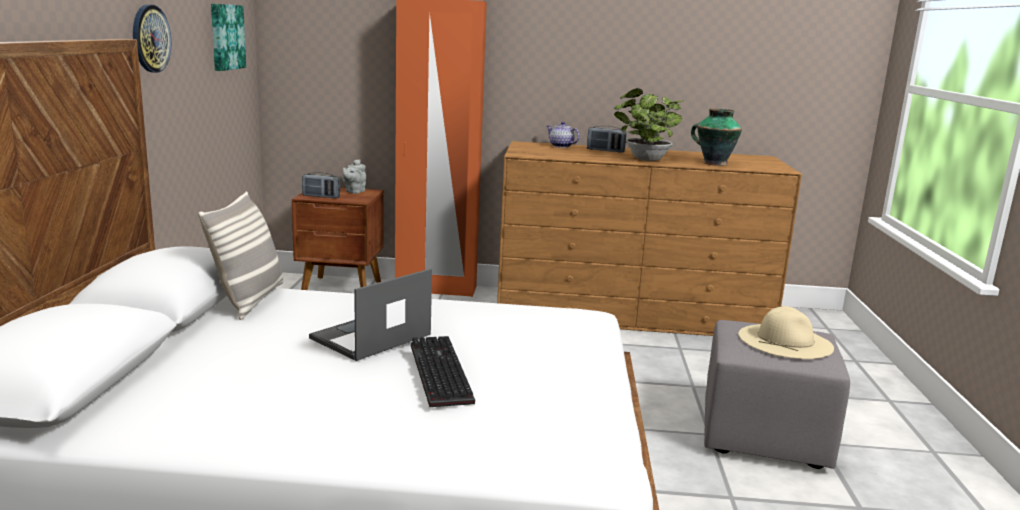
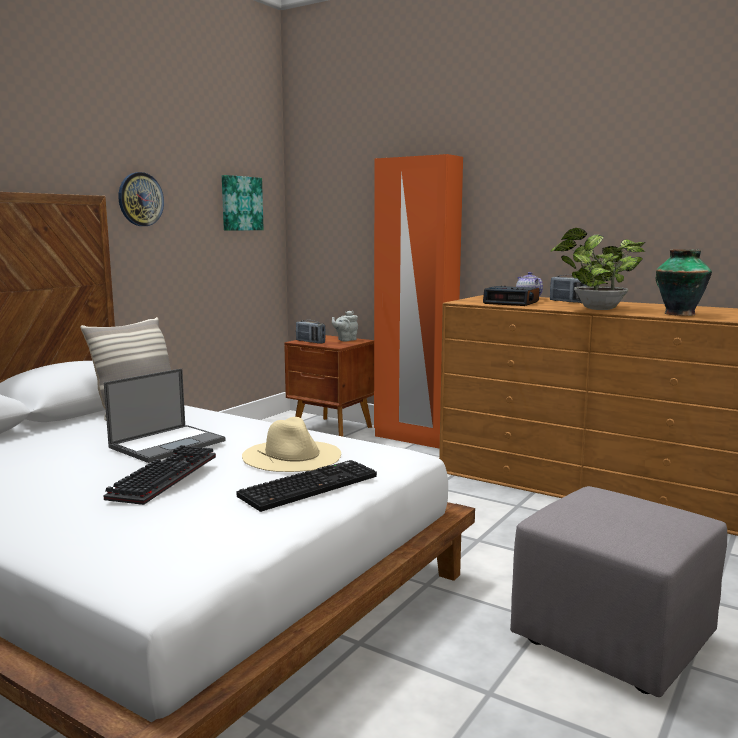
camera: 30 degrees right, 5 degrees down
(370, 337) = (168, 444): laptop -> laptop turned 150 degrees clockwise
(563, 154) = (512, 303): none -> alarm clock
(569, 358) = (309, 486): none -> keyboard
(785, 341) = (629, 516): beige hat -> beige hat (292, 455)

